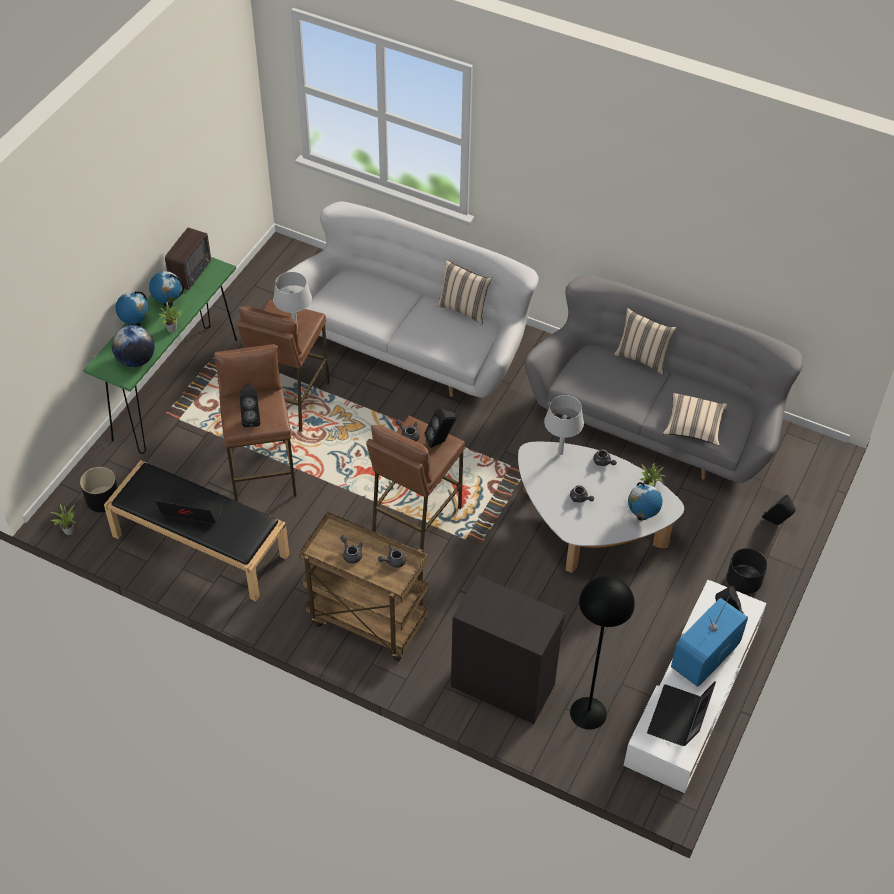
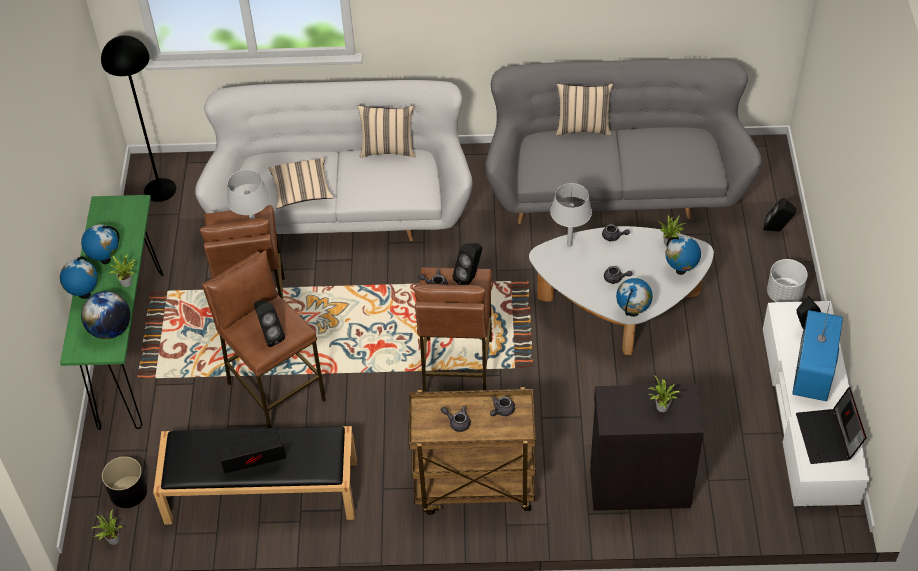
camera: 25 degrees left, 0 degrees up
(192, 273) = (109, 219): radio -> none
(519, 618) = (661, 408): none -> potted plant
(575, 533) = (632, 312): none -> globe
(588, 712) = (731, 474): black floor lamp -> black floor lamp (160, 189)
(693, 426) = (670, 170): beige pillow -> beige pillow (302, 190)
(743, 582) = (783, 294): black planter -> white planter

